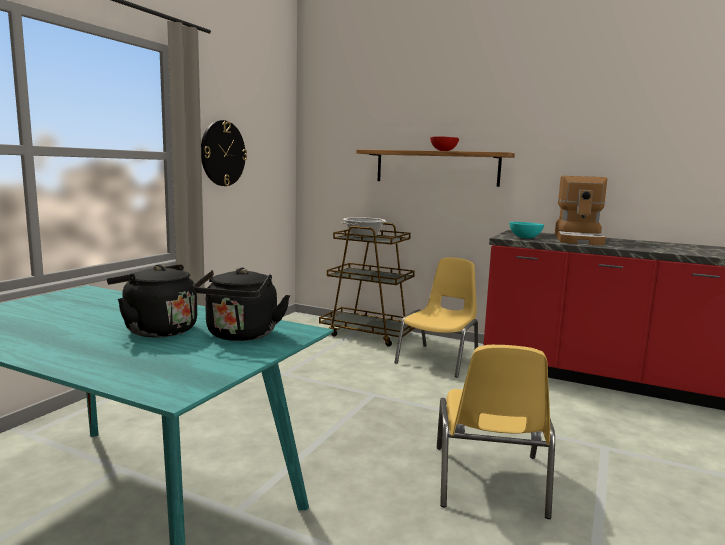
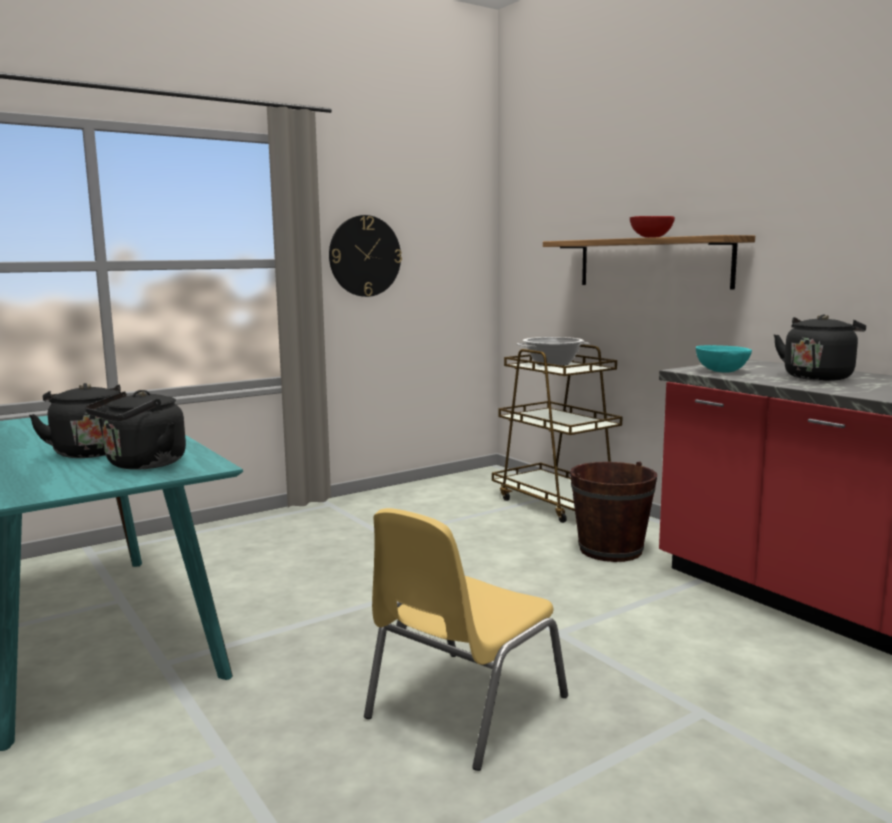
camera: 30 degrees right, 0 degrees up
(439, 360) = (610, 550): yellow chair -> brown bucket
(579, 239) = (818, 377): coffee machine -> black kettle

